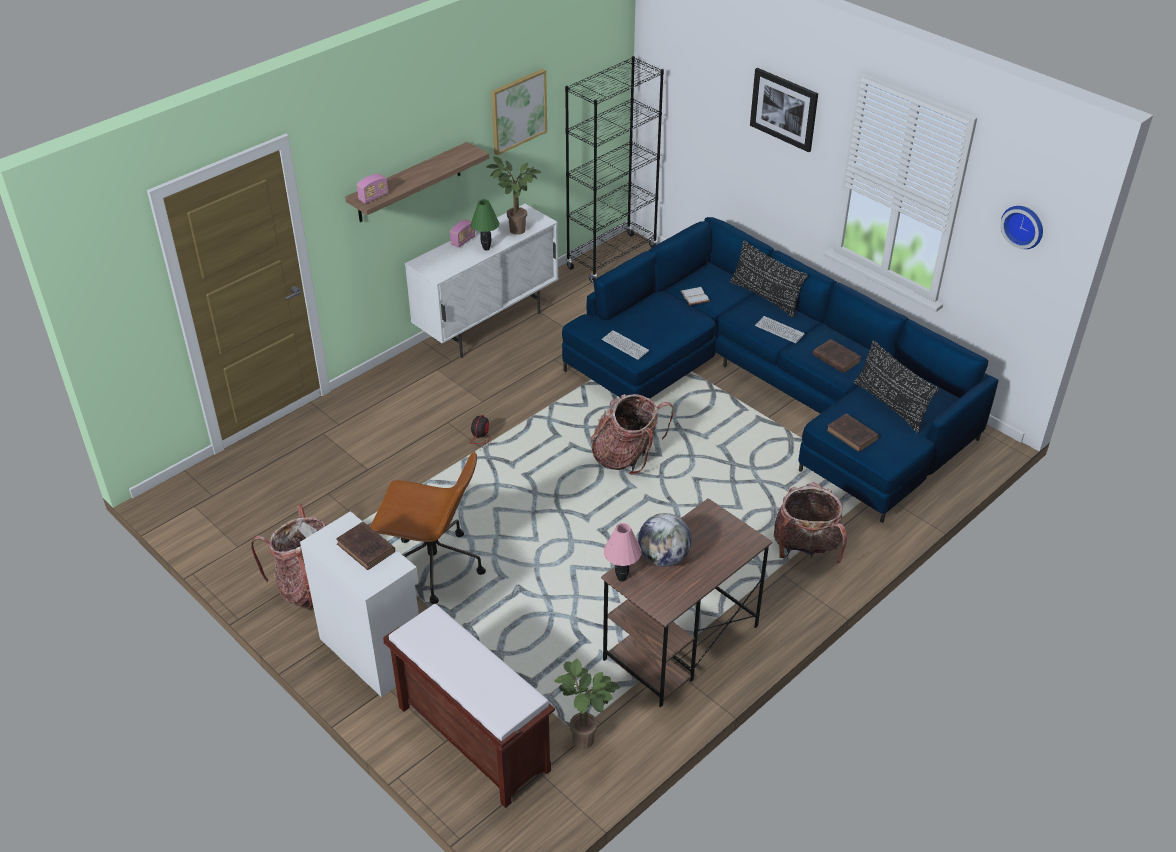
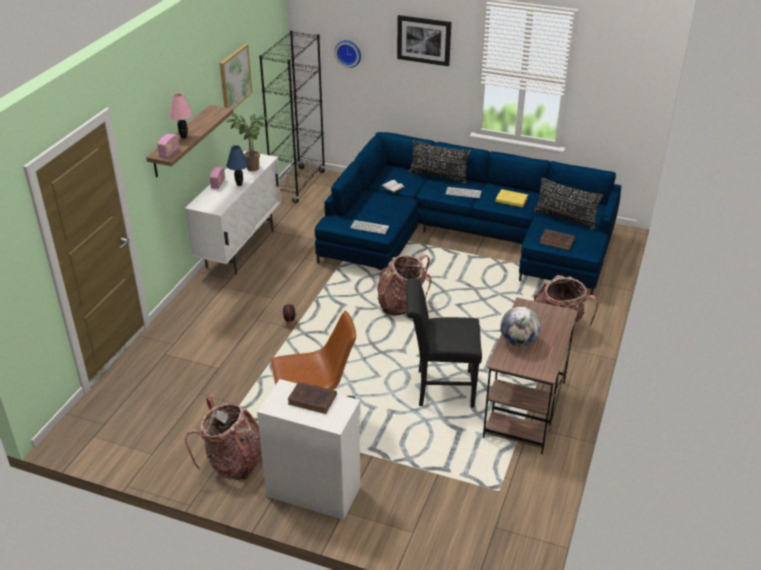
camera: 25 degrees left, 5 degrees down
(471, 738) = (430, 522): brown bench -> none
(486, 248) = (239, 184): green table lamp -> blue table lamp
(587, 741) = (511, 494): potted plant -> none
(597, 580) = (440, 388): none -> black chair
(622, 578) = (502, 363): pink table lamp -> pink table lamp (184, 137)
(835, 358) = (510, 200): brown book -> yellow book
(1024, 225) = (622, 75): wall clock -> wall clock (348, 53)

